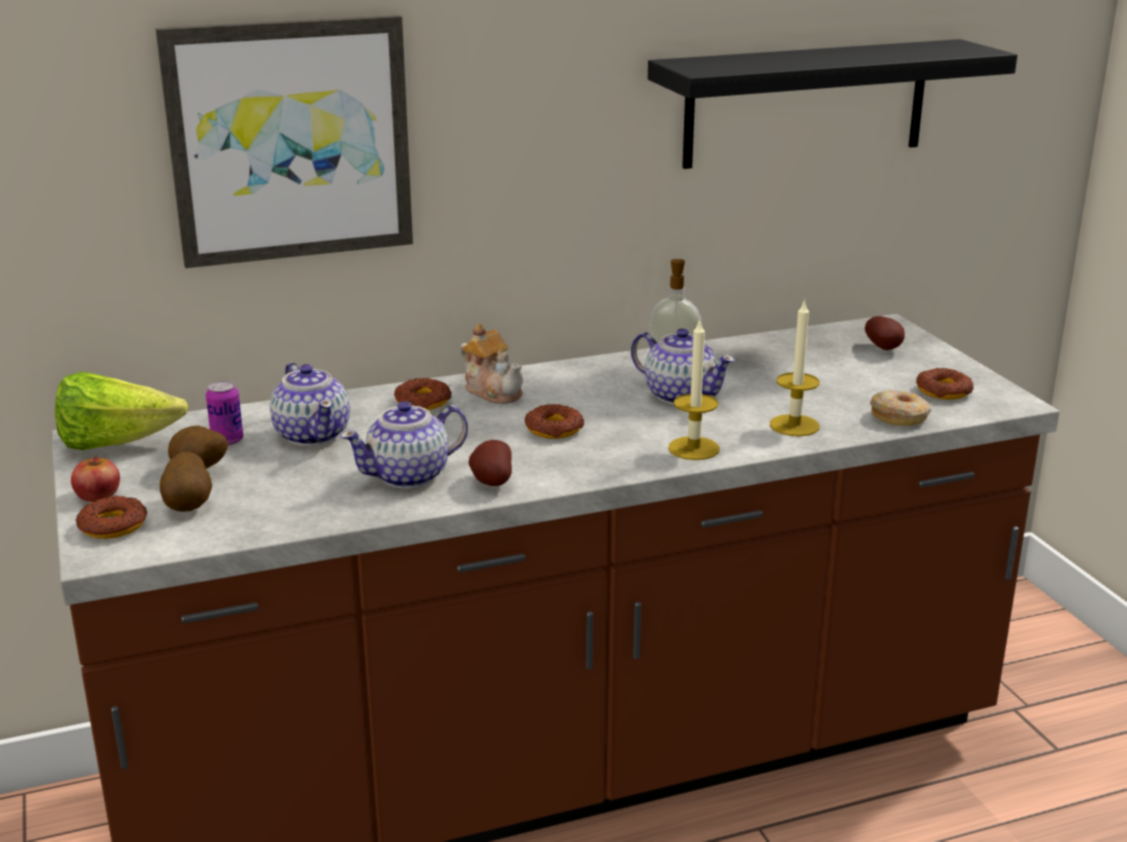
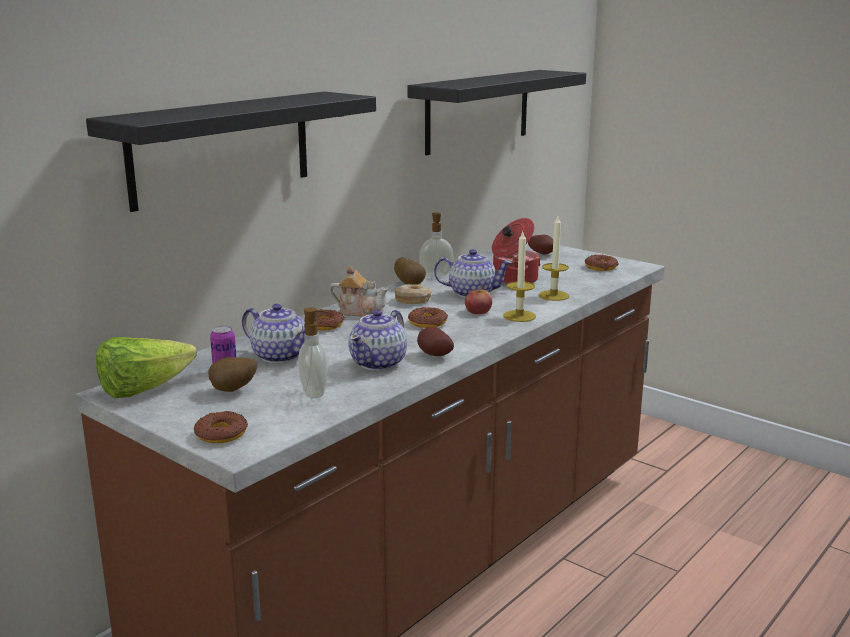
camera: 30 degrees left, 5 degrees down
(98, 494) = (179, 420): apple -> apple (478, 311)
(189, 506) = (258, 410): potato -> potato (410, 284)
(280, 499) = (315, 393): none -> soap dispenser
(290, 140) = (221, 148): picture -> black shelf
(773, 385) = (513, 280): none -> cooking pot
(899, 417) = (598, 282): donut -> donut (413, 300)

